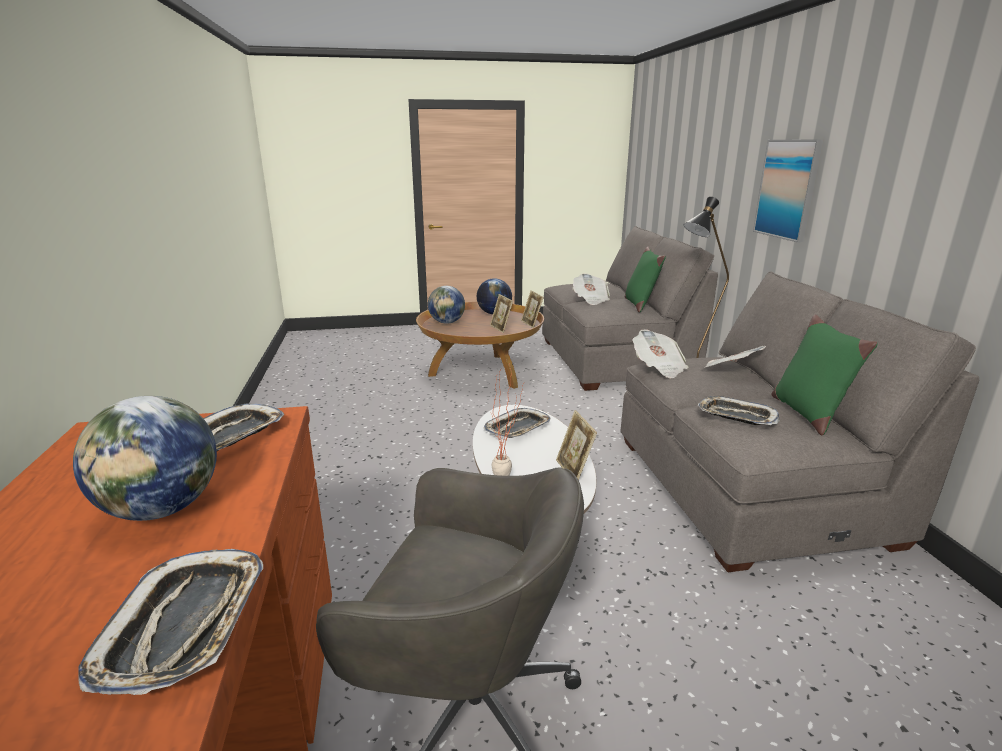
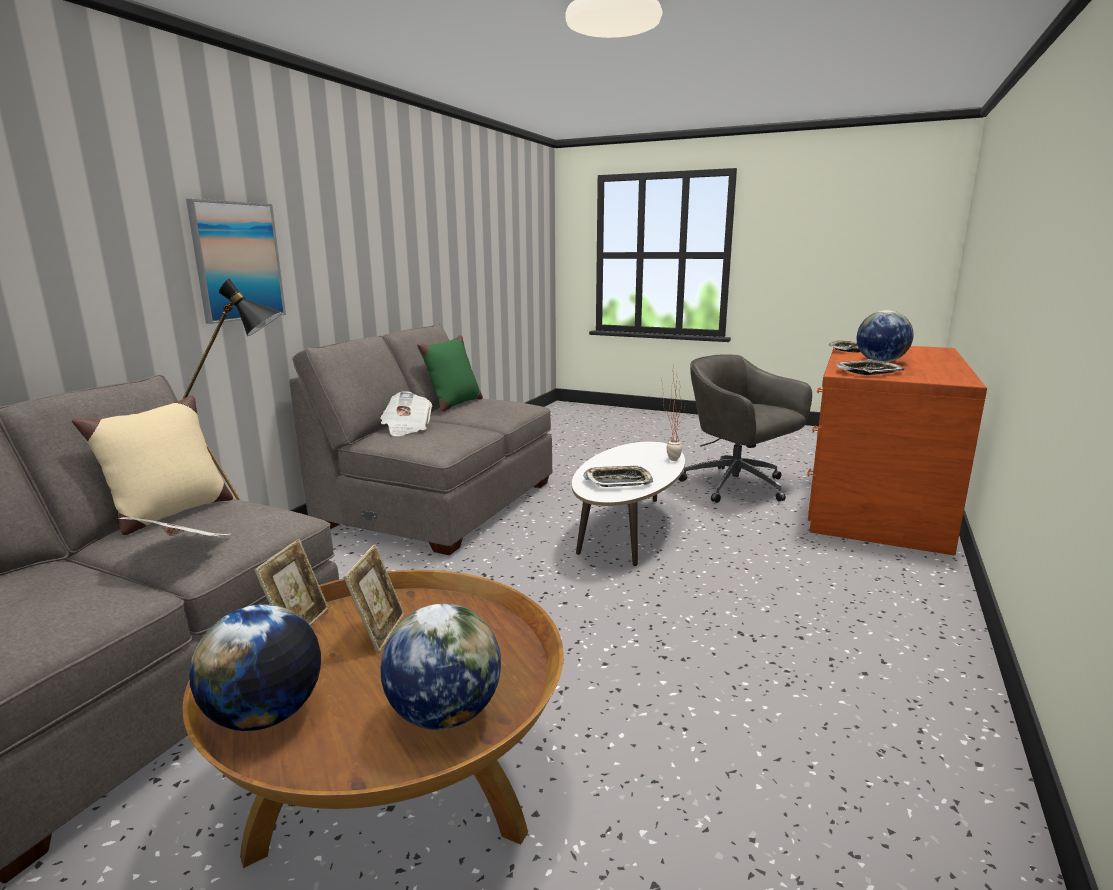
camera: 145 degrees left, 5 degrees down
(574, 471) = (618, 453): picture frame -> none
(640, 305) = (169, 514): green pillow -> beige pillow
(658, 368) = (451, 440): newspaper -> none
(736, 416) = (499, 409): tray -> none

